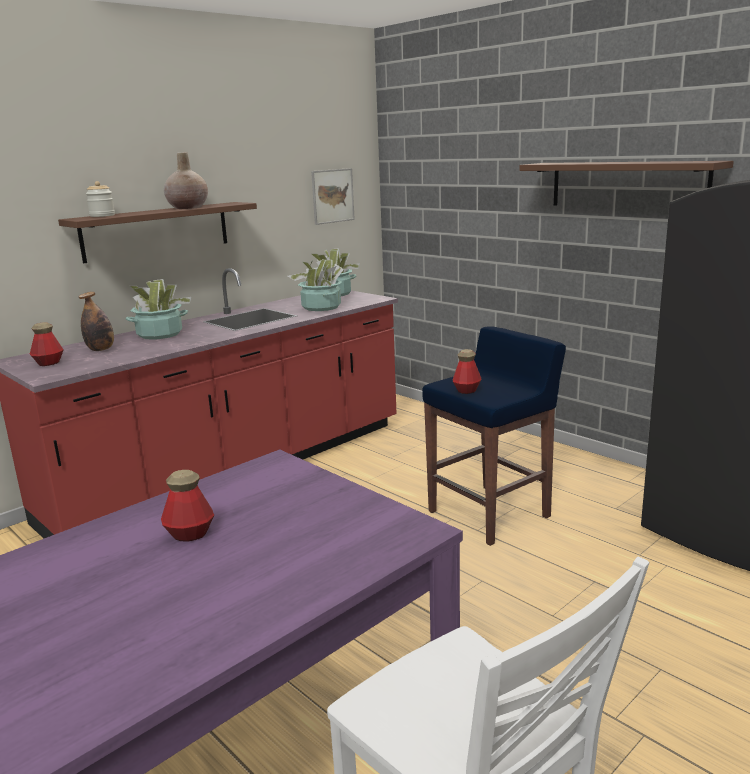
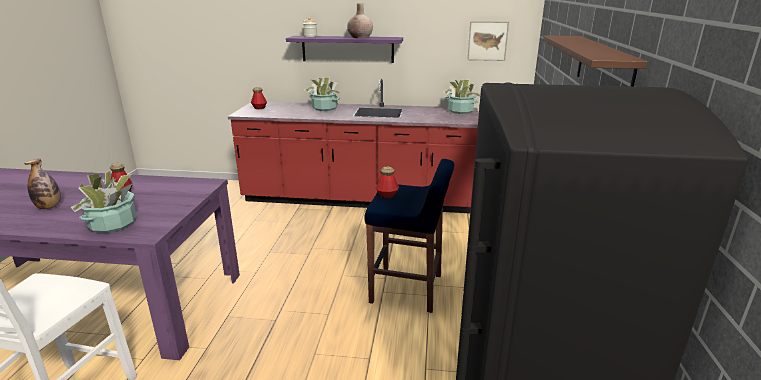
camera: 50 degrees right, 5 degrees up
(101, 349) = (288, 108): bottle -> bottle (49, 207)
(156, 231) = (347, 49): brown shelf -> purple shelf
(321, 307) = (426, 117): potted plant -> potted plant (113, 224)

